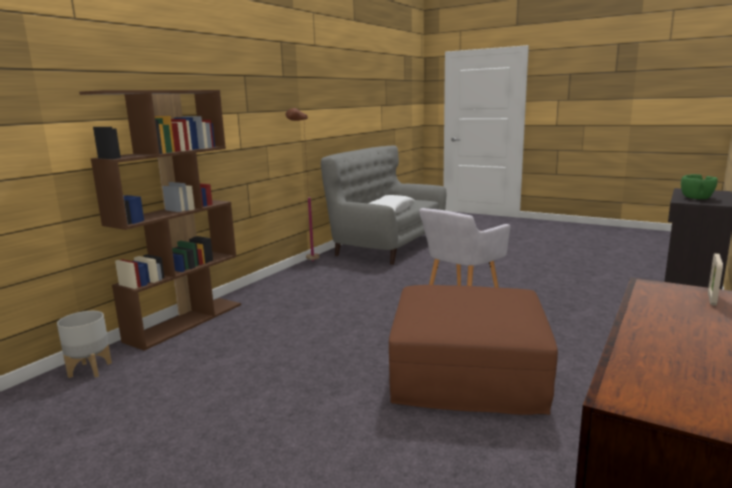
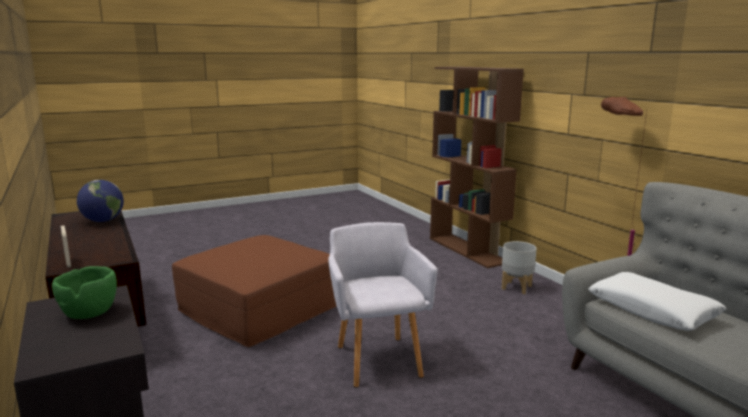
camera: 120 degrees right, 0 degrees up
(90, 370) = (417, 228): grey planter -> grey planter (516, 287)
(642, 362) = (103, 221): none -> globe

